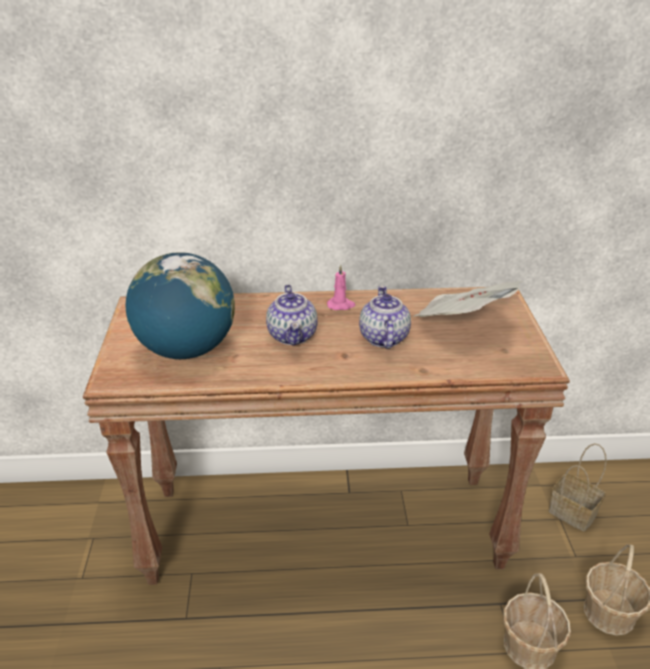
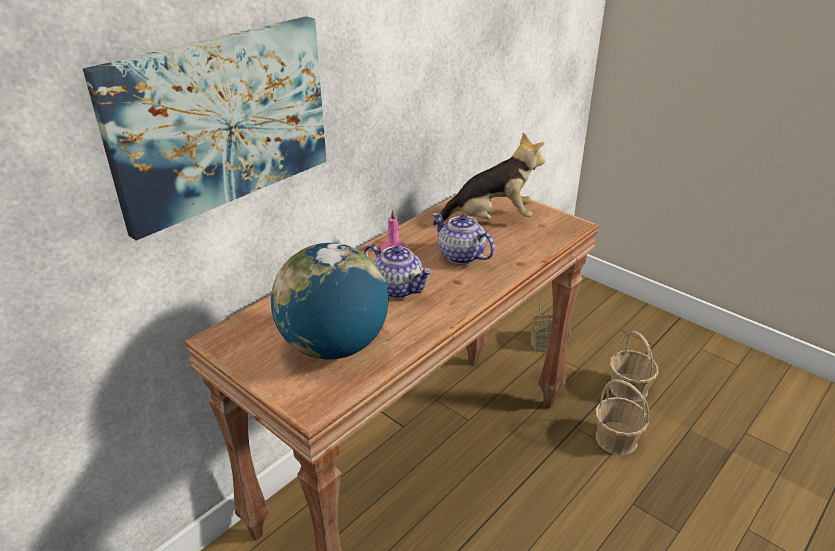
camera: 45 degrees left, 0 degrees up
(176, 126) = (221, 121): none -> picture
(462, 322) = (490, 220): newspaper -> plush toy

